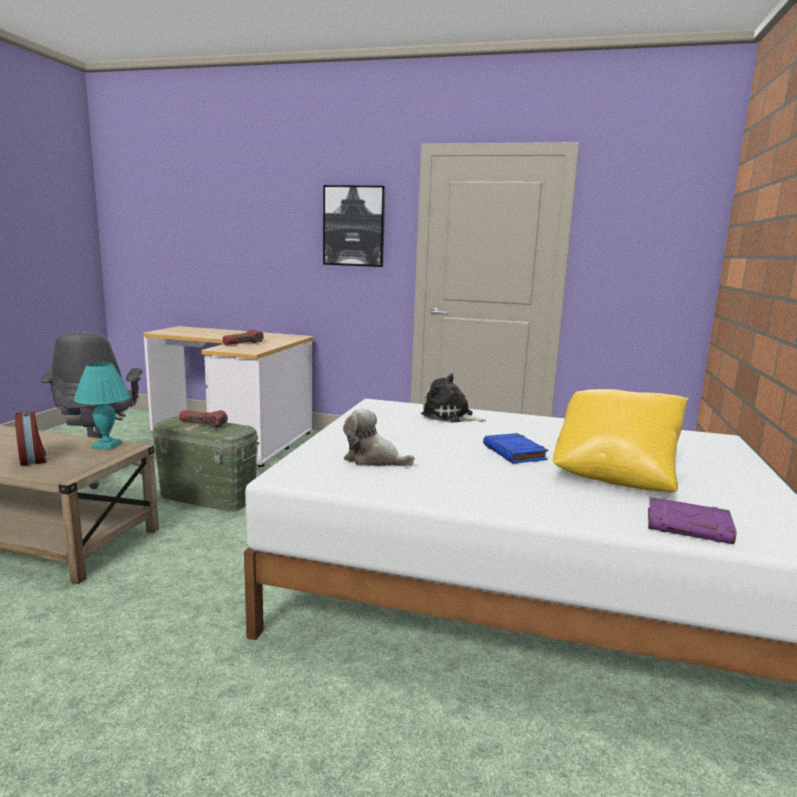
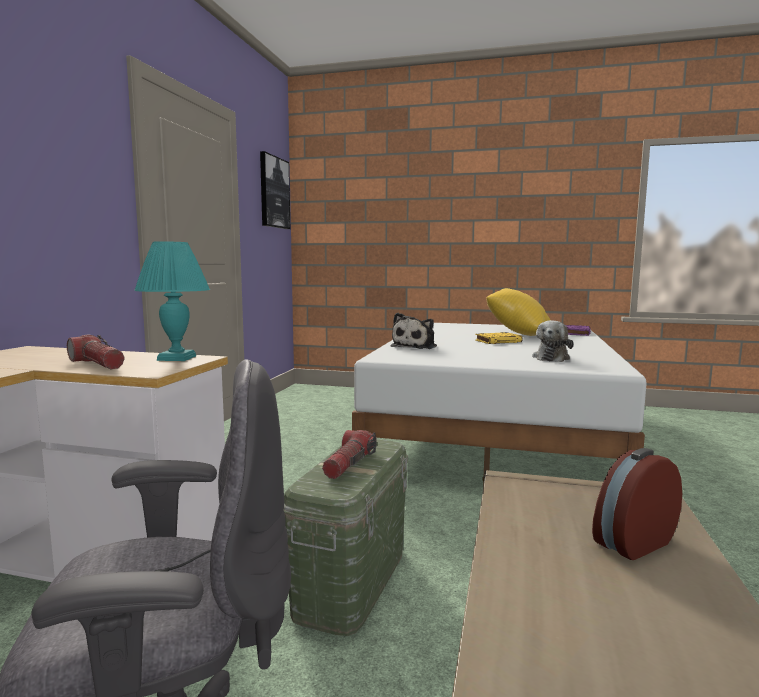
camera: 90 degrees left, 5 degrees down
(107, 445) = (514, 498): turquoise table lamp -> turquoise table lamp (176, 358)
(354, 226) = (62, 150): picture -> picture (274, 192)
(515, 453) = (498, 341): blue book -> yellow book

